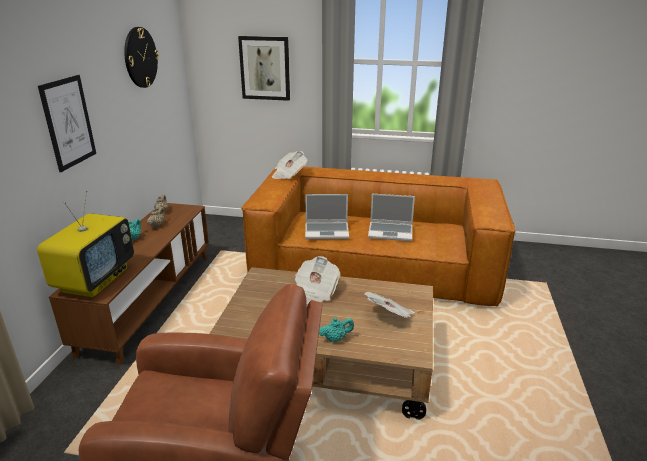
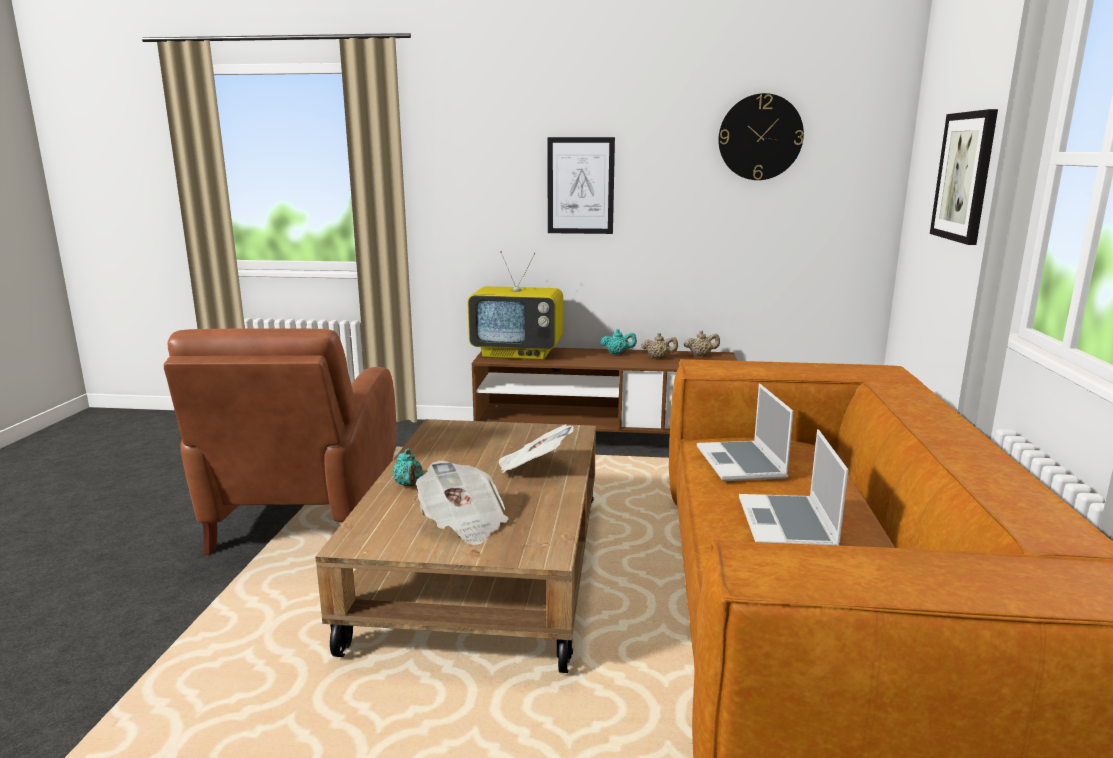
camera: 85 degrees right, 10 degrees down
(289, 175) = (852, 373): newspaper -> none

